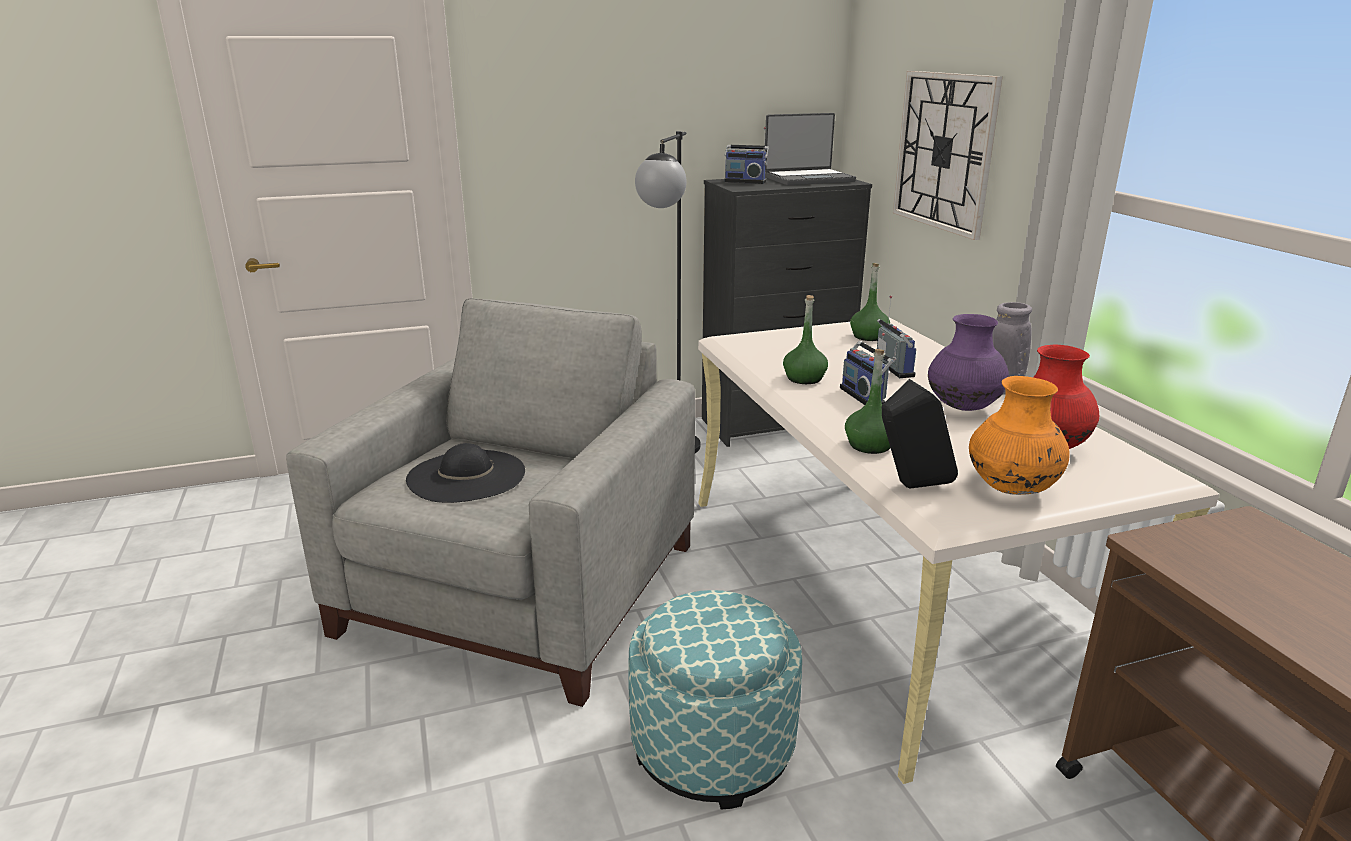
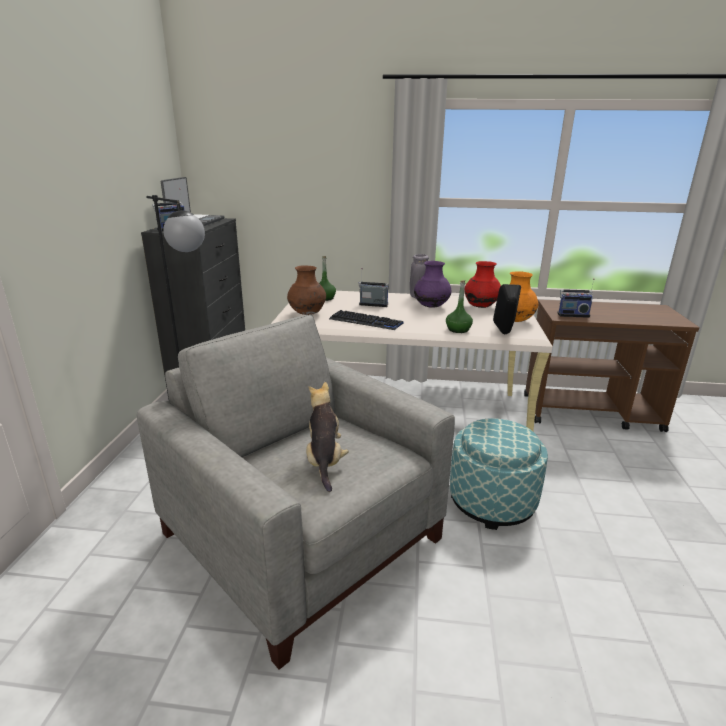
camera: 65 degrees left, 0 degrees up
(466, 476) = (324, 461): black hat -> plush toy
(783, 342) = (307, 314): none -> brown vase
(804, 378) = (366, 322): green bottle -> keyboard
(865, 396) = (401, 317): radio -> radio (572, 315)
(944, 151) = (298, 192): wall clock -> none

